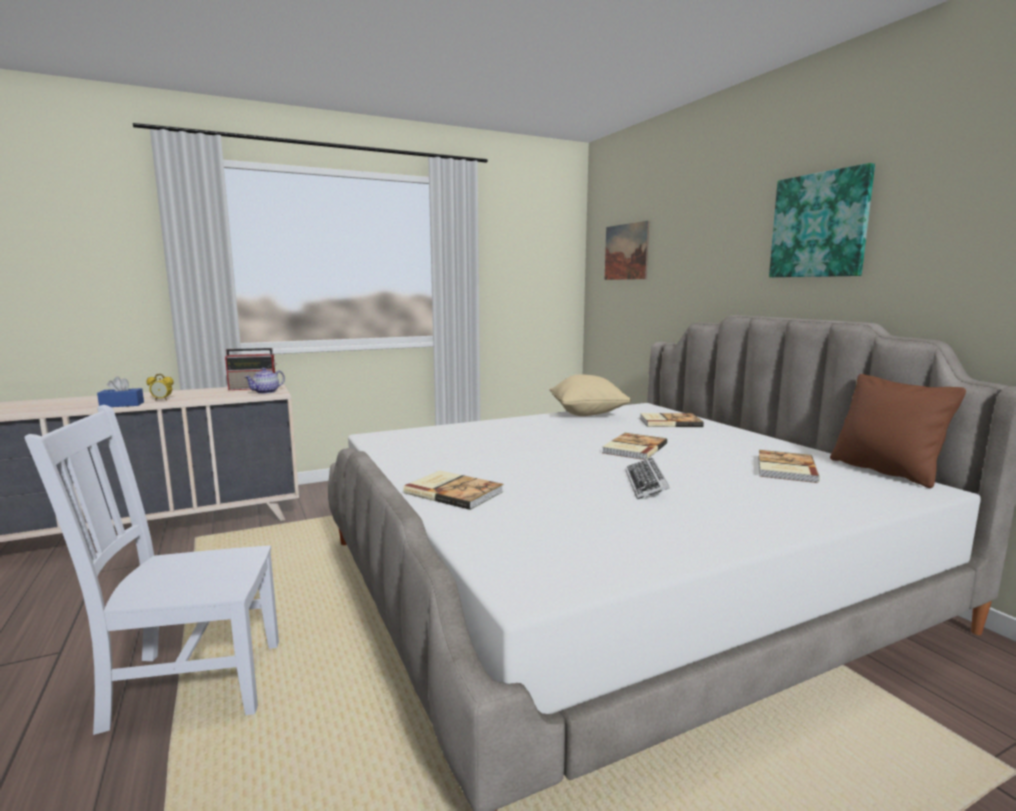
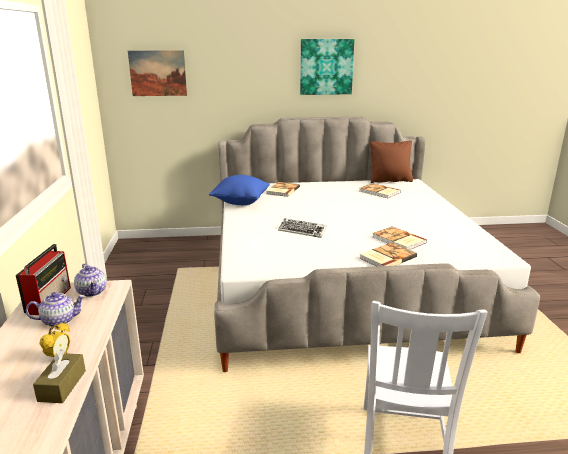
camera: 70 degrees left, 10 degrees up
(122, 405) = (62, 386): blue tissue box -> brown tissue box
(218, 393) = (59, 320): none -> teapot
(587, 414) = (241, 202): beige pillow -> blue pillow
(633, 448) = (330, 208): book -> book (398, 240)
(646, 484) = (390, 217): keyboard -> keyboard (302, 231)

